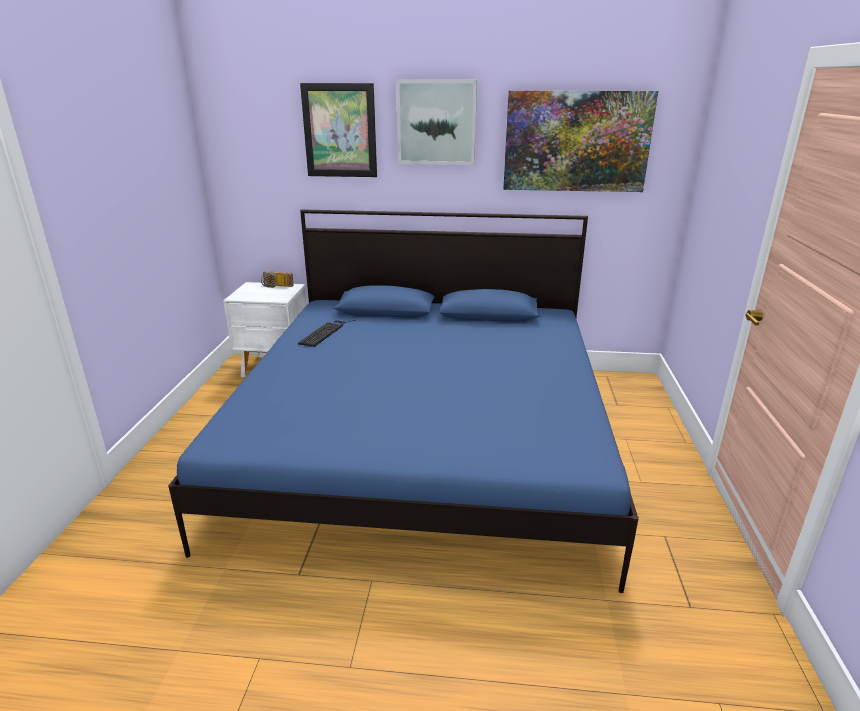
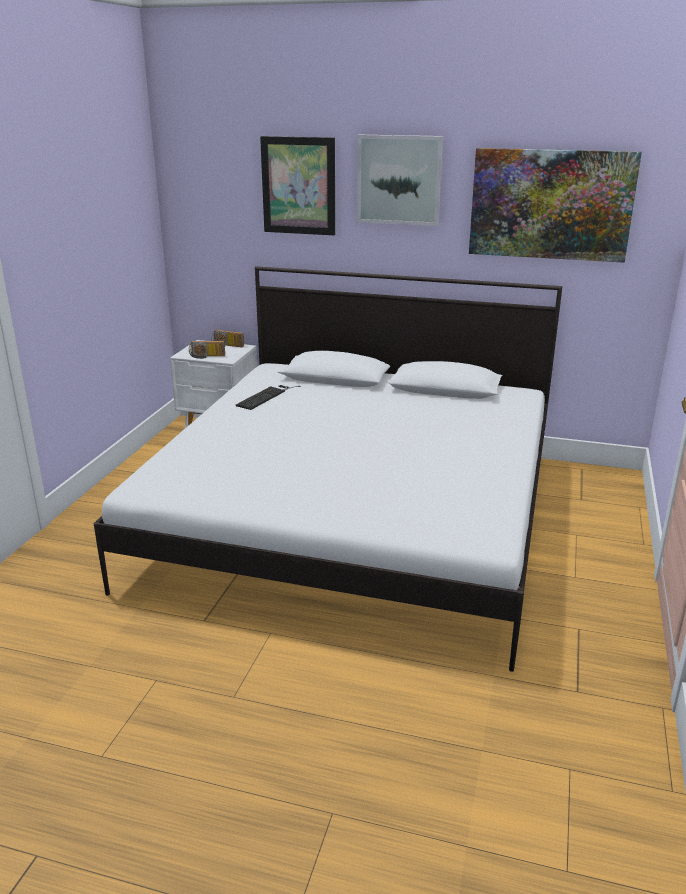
camera: 10 degrees right, 0 degrees up
(260, 297) = (207, 356): none -> radio
(424, 440) = (356, 516): blue bed -> white bed

